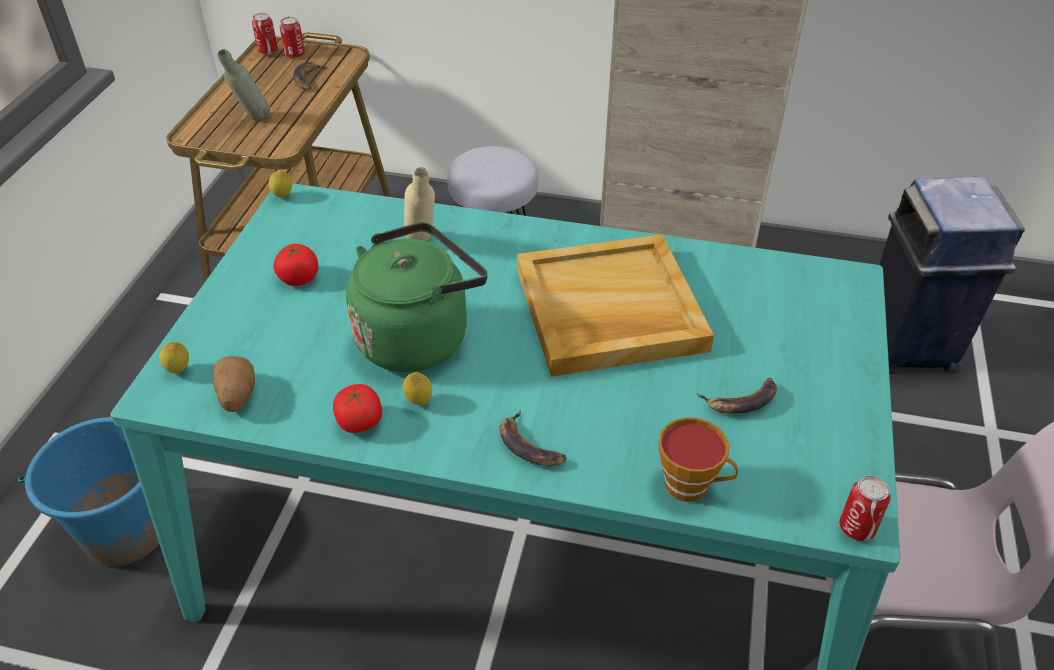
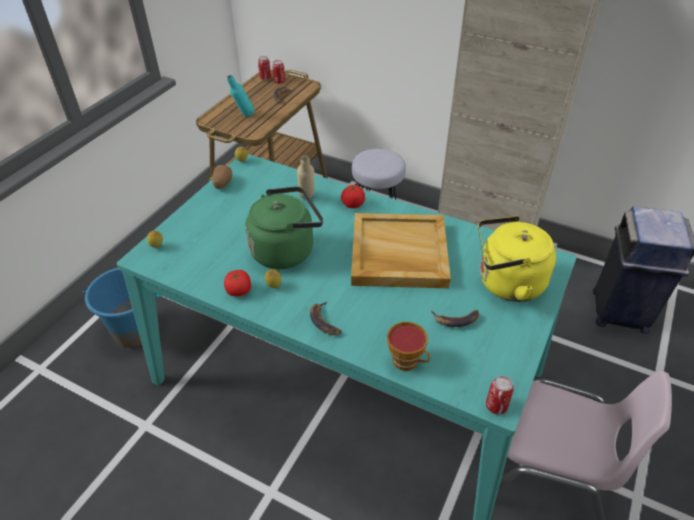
camera: 15 degrees right, 0 degrees up
(237, 396) = (181, 265): potato -> potato (222, 184)
(252, 122) = (244, 117): grey bottle -> turquoise bottle
(299, 278) = (235, 207): tomato -> tomato (353, 204)
(795, 328) = (506, 283): none -> yellow kettle

